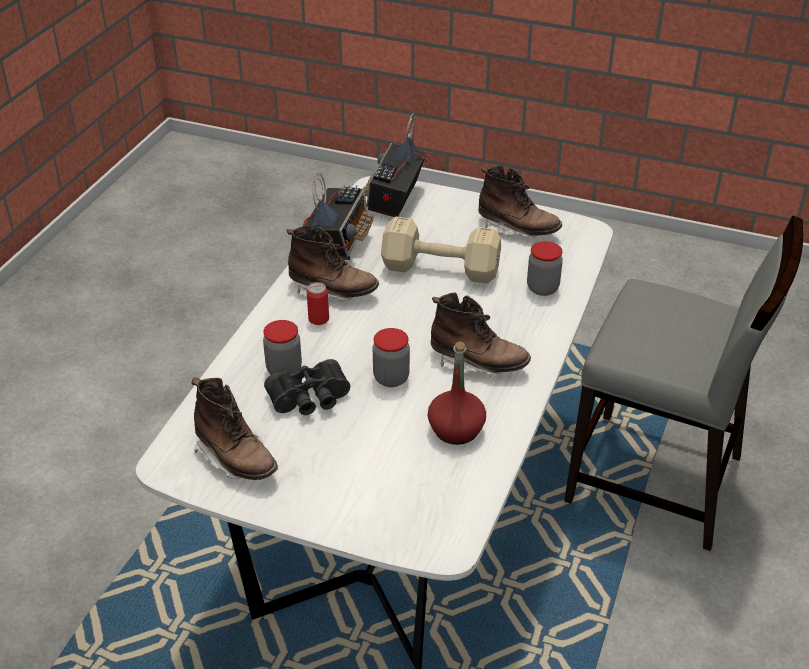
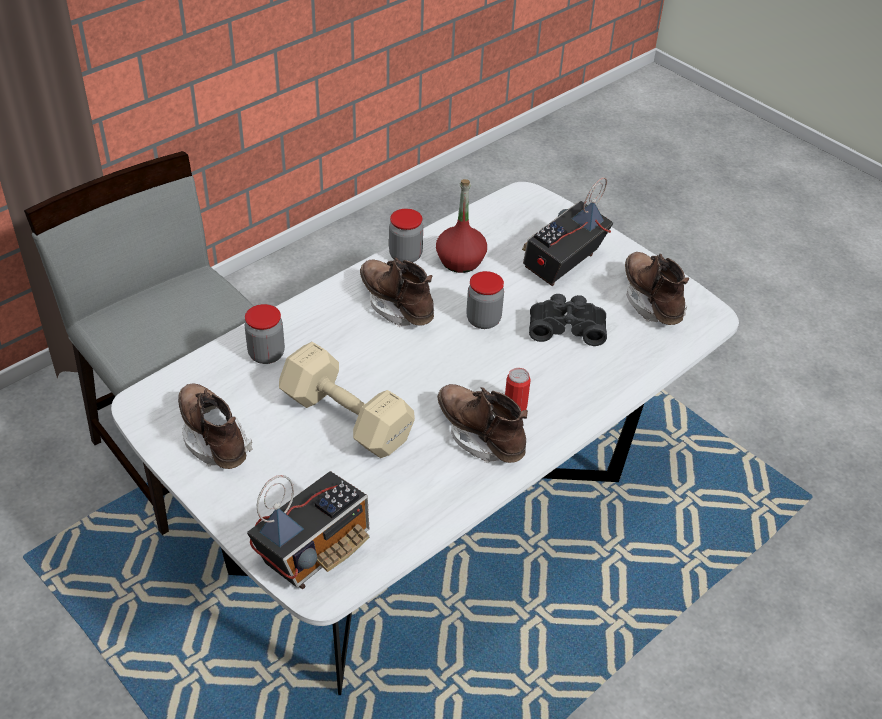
camera: 155 degrees left, 5 degrees up
(284, 370) = (577, 364): jar -> jar (405, 256)
(339, 243) = (432, 504): radio -> radio (561, 264)

